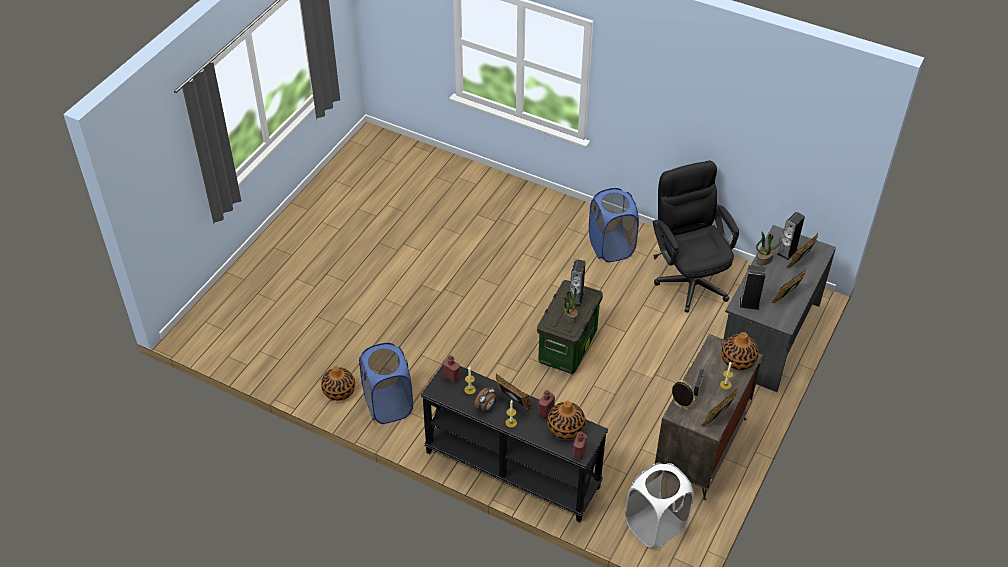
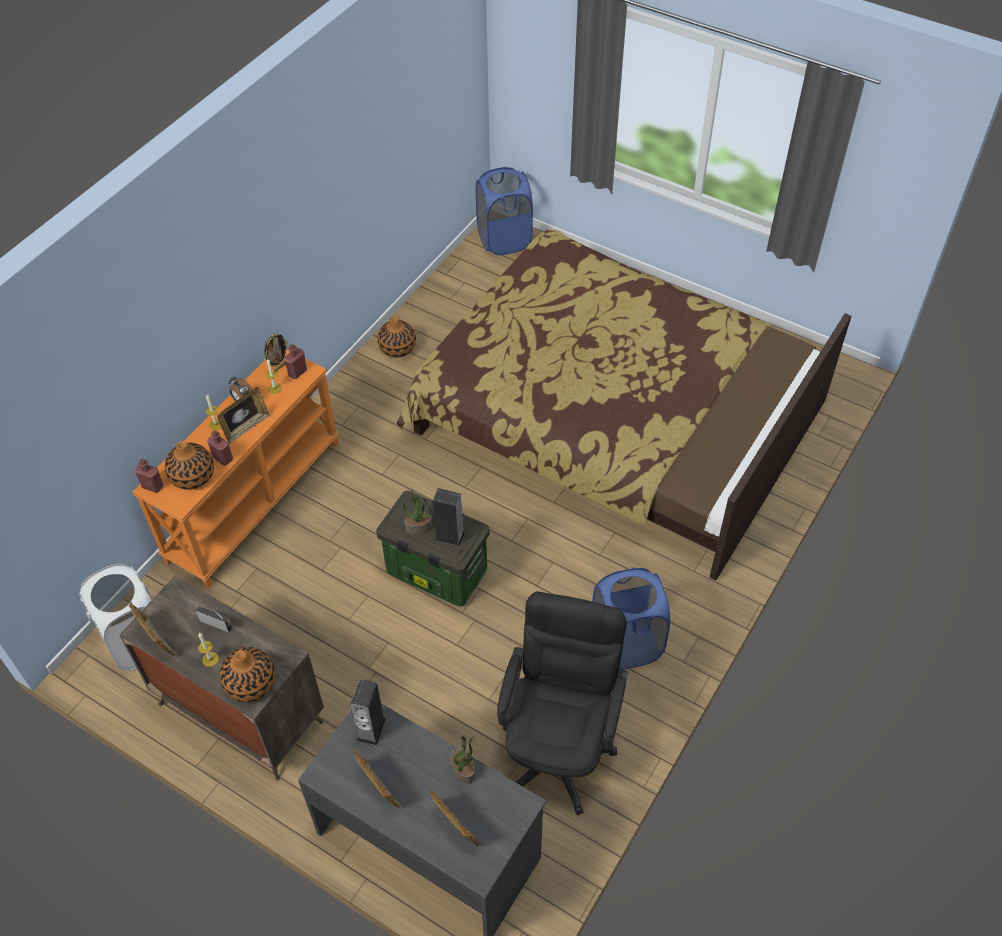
camera: 95 degrees right, 5 degrees up
(388, 405) = (370, 390): blue laundry basket -> blue laundry basket (504, 240)
(412, 254) = (613, 413): none -> bed
(511, 470) = (254, 500): black console table -> orange console table
(680, 407) = (186, 598): picture frame -> picture frame (279, 367)
(689, 277) = (559, 745): black office chair -> black office chair turned 60 degrees counterclockwise
(787, 252) = (478, 810): speaker -> none

